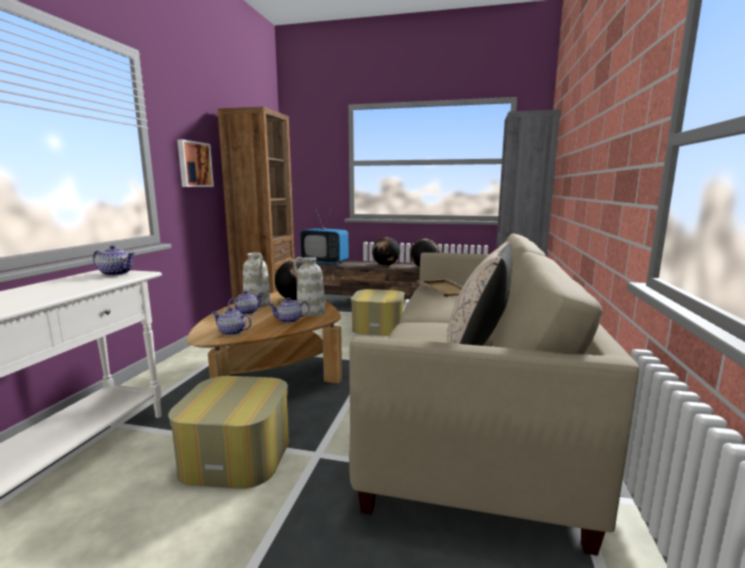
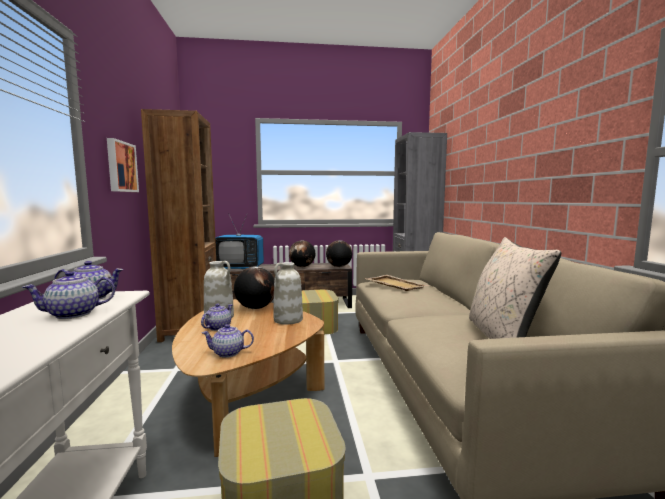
camera: 20 degrees left, 5 degrees down
(289, 320) = (276, 331): teapot -> teapot (74, 314)

